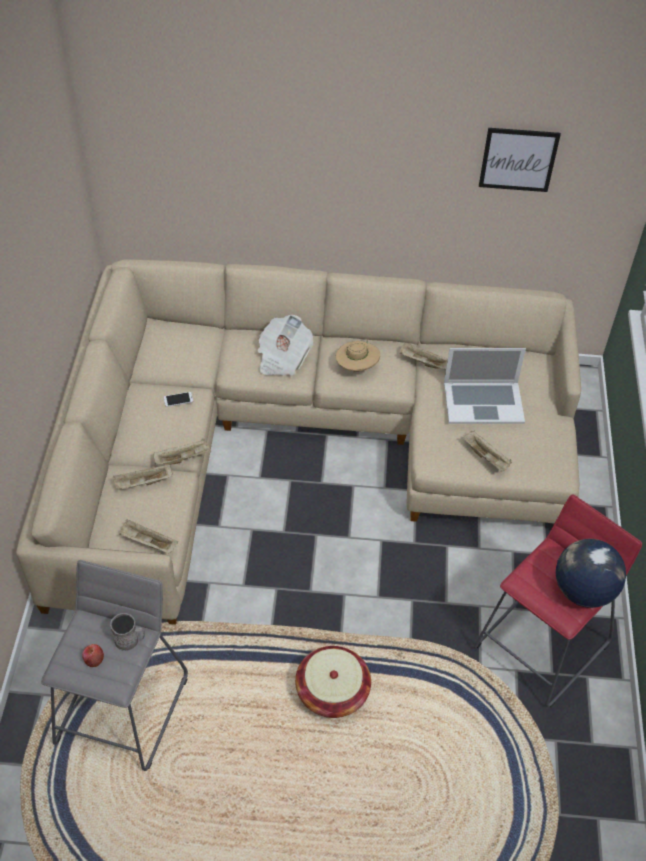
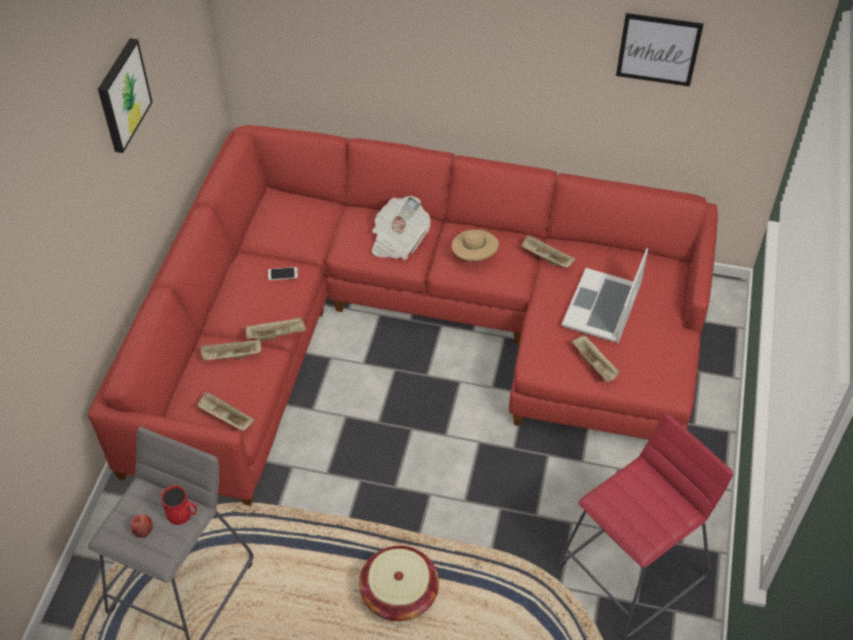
camera: 10 degrees right, 0 degrees up
(24, 239) = (122, 95): none -> picture
(130, 640) = (183, 514): grey mug -> red mug
(297, 441) = (409, 329): beige sofa -> red sofa
(483, 402) = (602, 306): laptop -> laptop turned 105 degrees clockwise
(583, 591) = (666, 517): globe -> none

